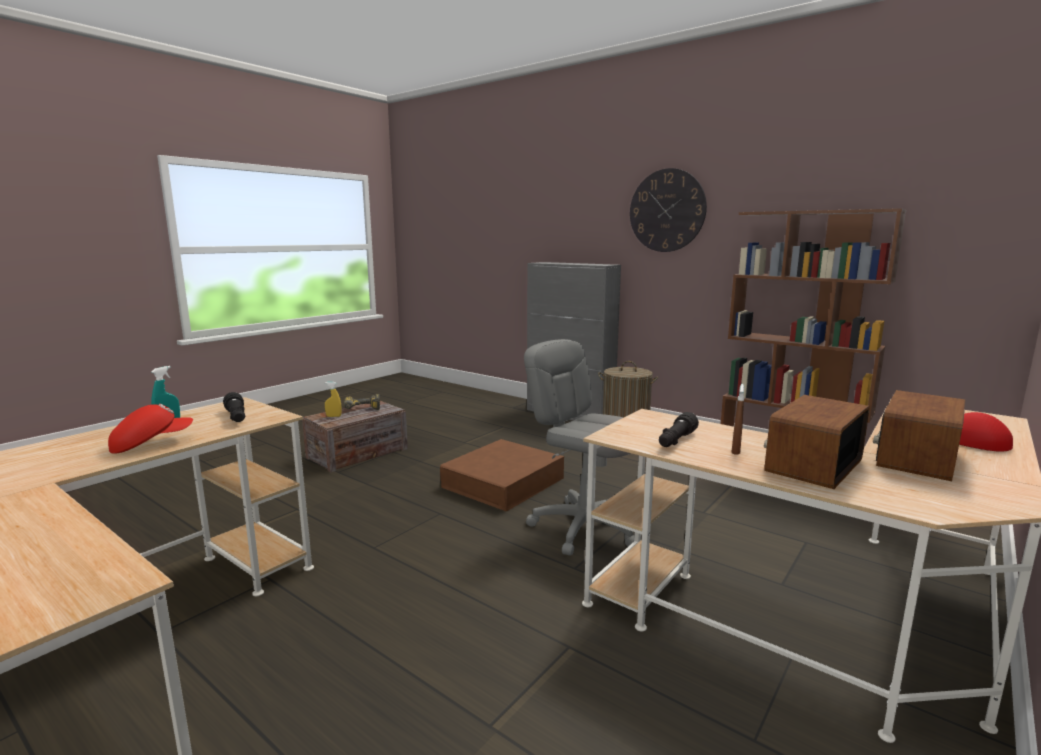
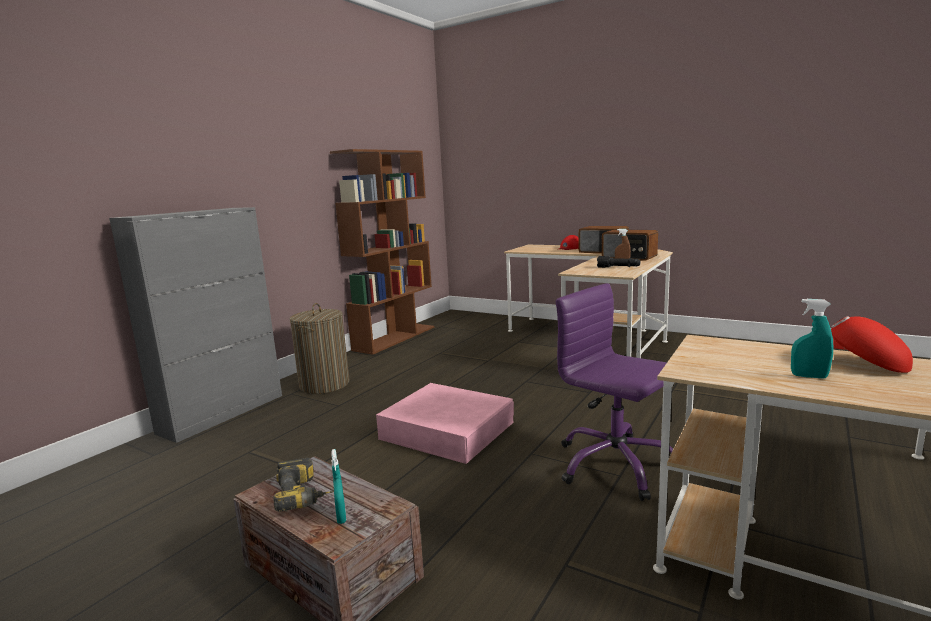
camera: 95 degrees left, 0 degrees up
(236, 417) = (733, 355): black flashlight -> none
(333, 416) = (341, 517): yellow spray bottle -> turquoise spray bottle
(391, 549) = (615, 465): none -> purple office chair
(503, 482) = (447, 430): brown storage box -> pink storage box
(585, 527) = (528, 392): grey office chair -> none
(667, 210) = (262, 145): wall clock -> none

